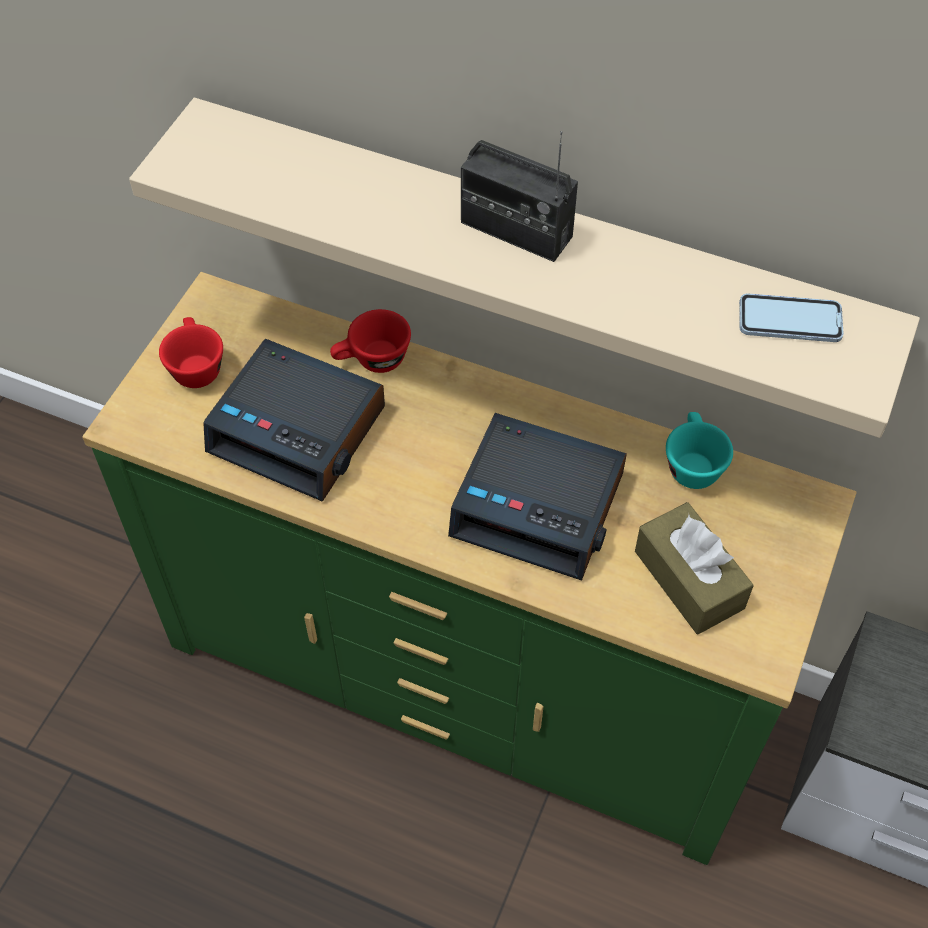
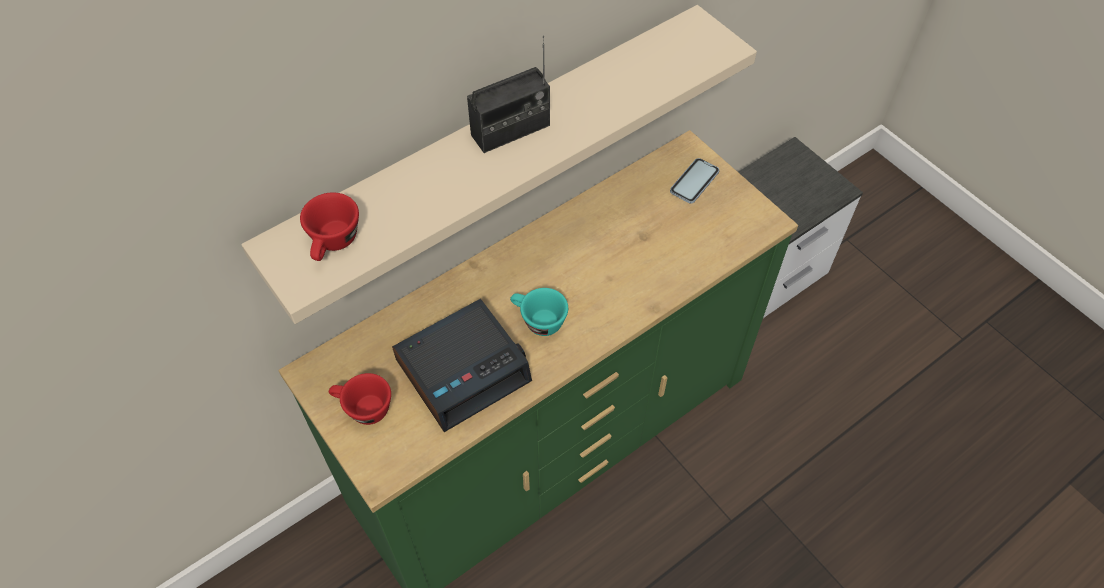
camera: 60 degrees left, 0 degrees up
(372, 361) = (438, 304): red cup -> red cup (334, 243)
(539, 505) = (607, 270): alarm clock -> none
(689, 579) = (700, 227): brown tissue box -> none
(691, 463) = (626, 187): turquoise cup -> turquoise cup (537, 321)
(789, 320) = (666, 51): phone -> phone (694, 182)

